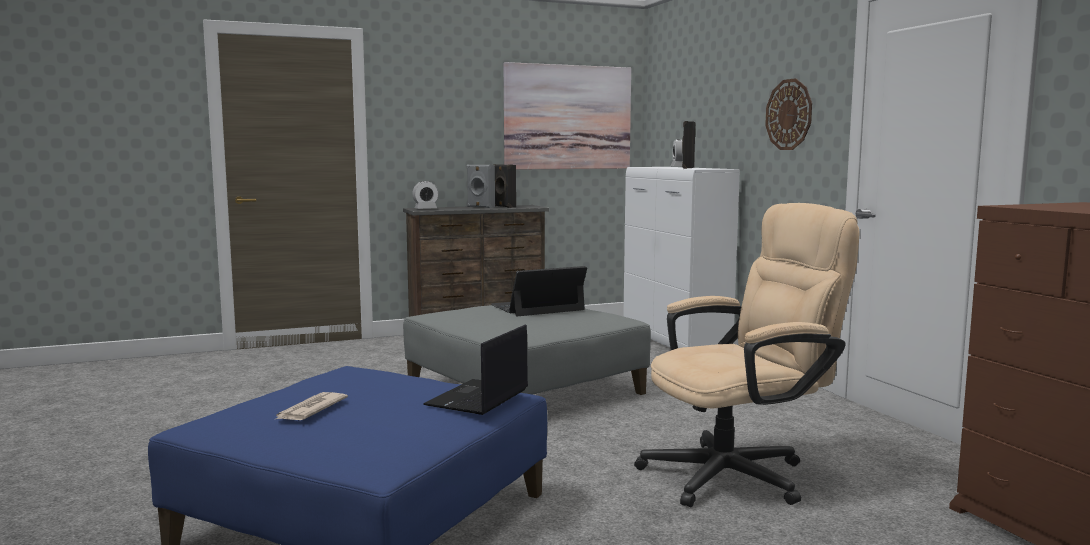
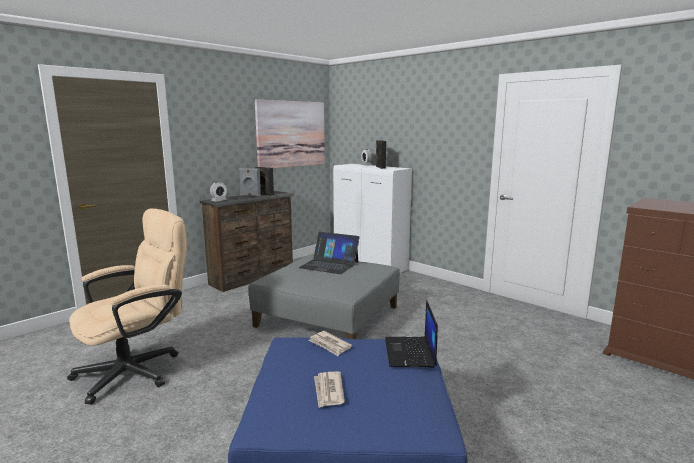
camera: 25 degrees left, 5 degrees up
(388, 376) = (330, 345): none -> newspaper
(537, 307) = (329, 264): laptop -> laptop turned 105 degrees counterclockwise
(739, 474) = (500, 354): beige office chair -> beige office chair (138, 370)
(789, 114) = (448, 140): wall clock -> none

